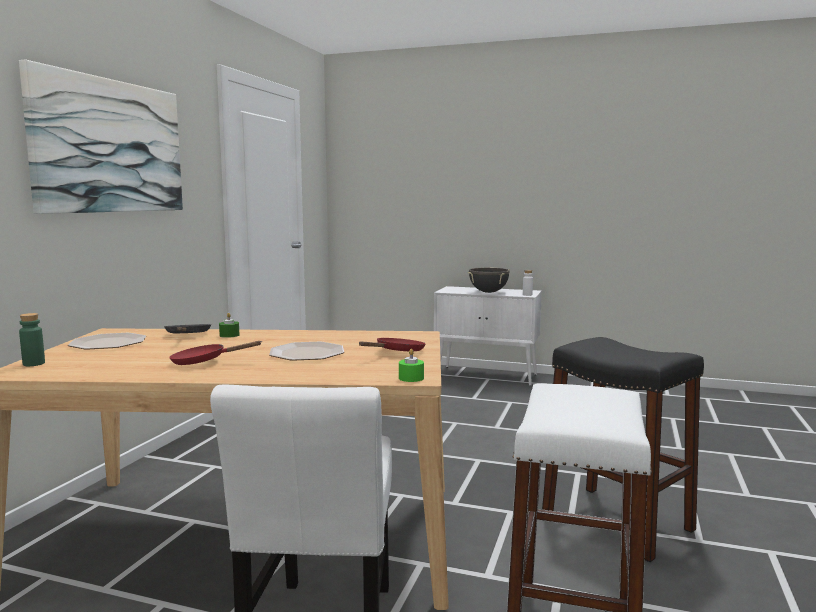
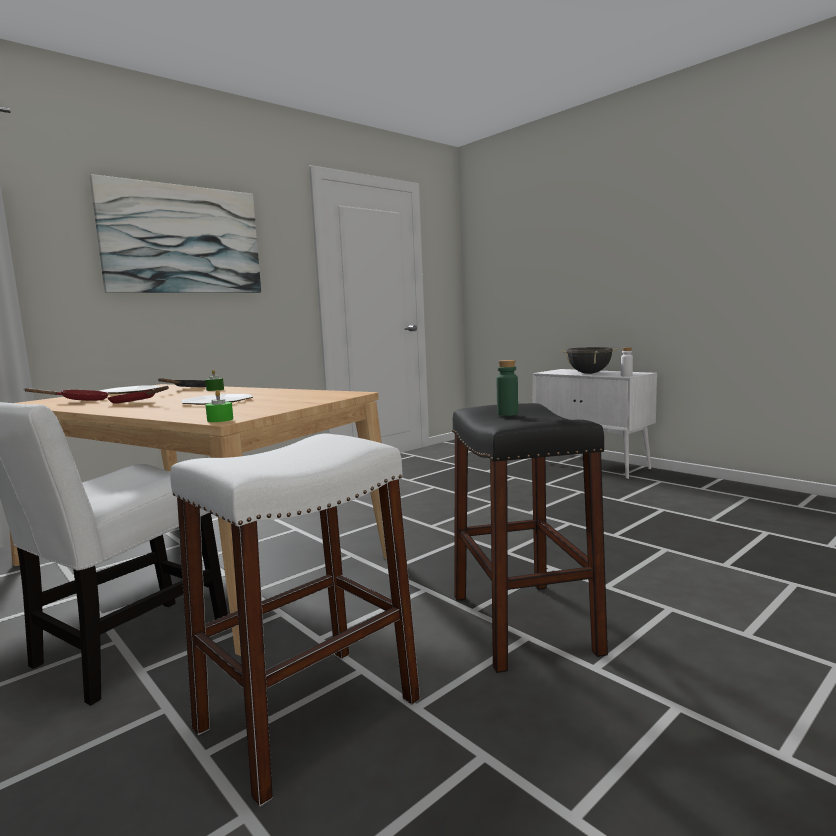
camera: 30 degrees right, 0 degrees up
(34, 364) = (52, 399): green bottle -> green bottle (507, 414)
(397, 352) = (282, 403): red frying pan -> red frying pan (80, 401)

